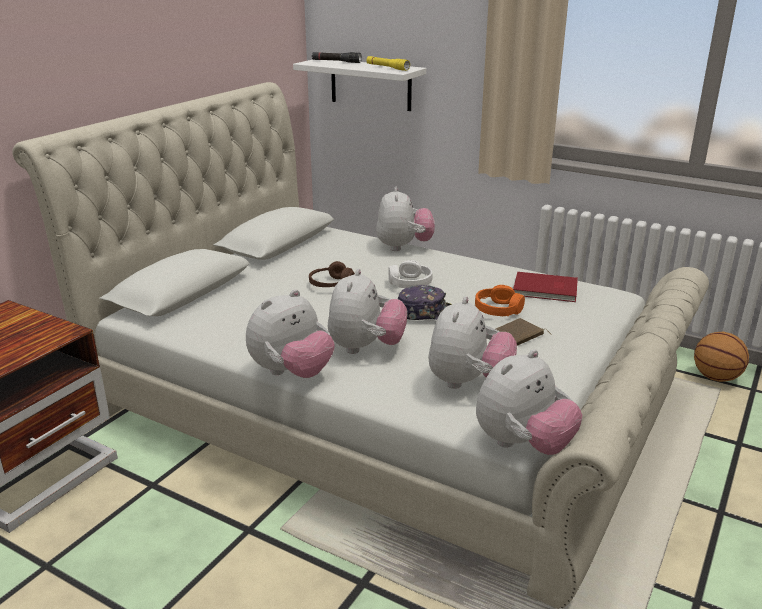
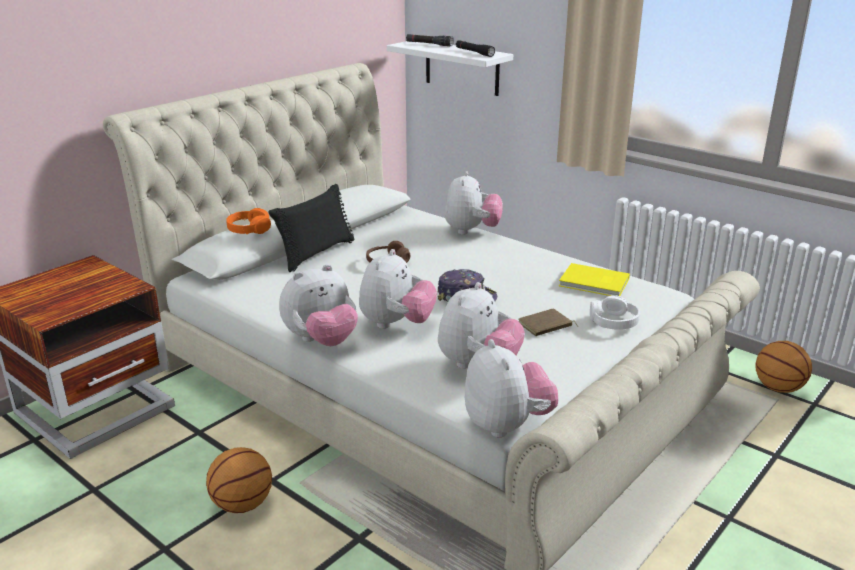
camera: 10 degrees right, 0 degrees up
(223, 561) = (242, 504): none -> basketball
(252, 281) = (316, 253): none -> black pillow
(387, 67) = (474, 52): yellow flashlight -> black flashlight
(409, 283) = (462, 267): white headphones -> white headphones (613, 322)
(498, 309) = (538, 299): orange headphones -> orange headphones (249, 229)
(523, 445) = (507, 425): plush toy -> plush toy turned 75 degrees counterclockwise
(546, 290) = (594, 283): red book -> yellow book

